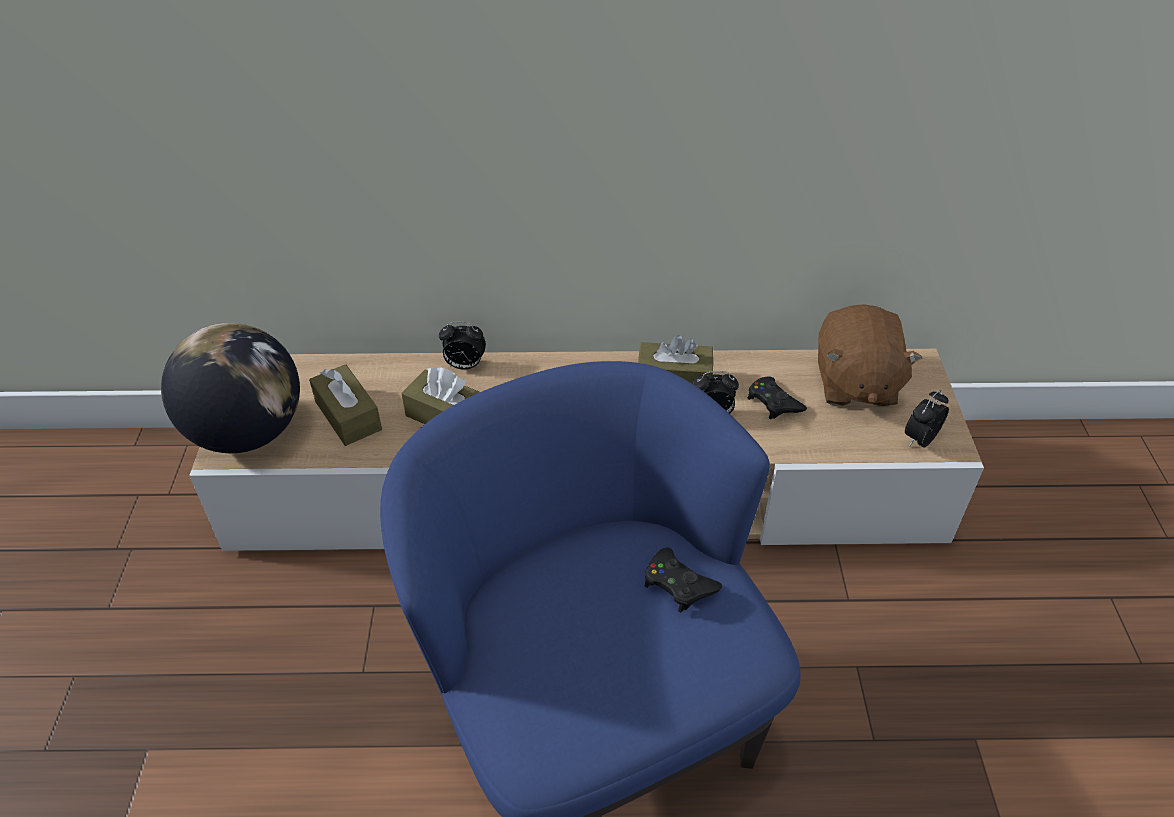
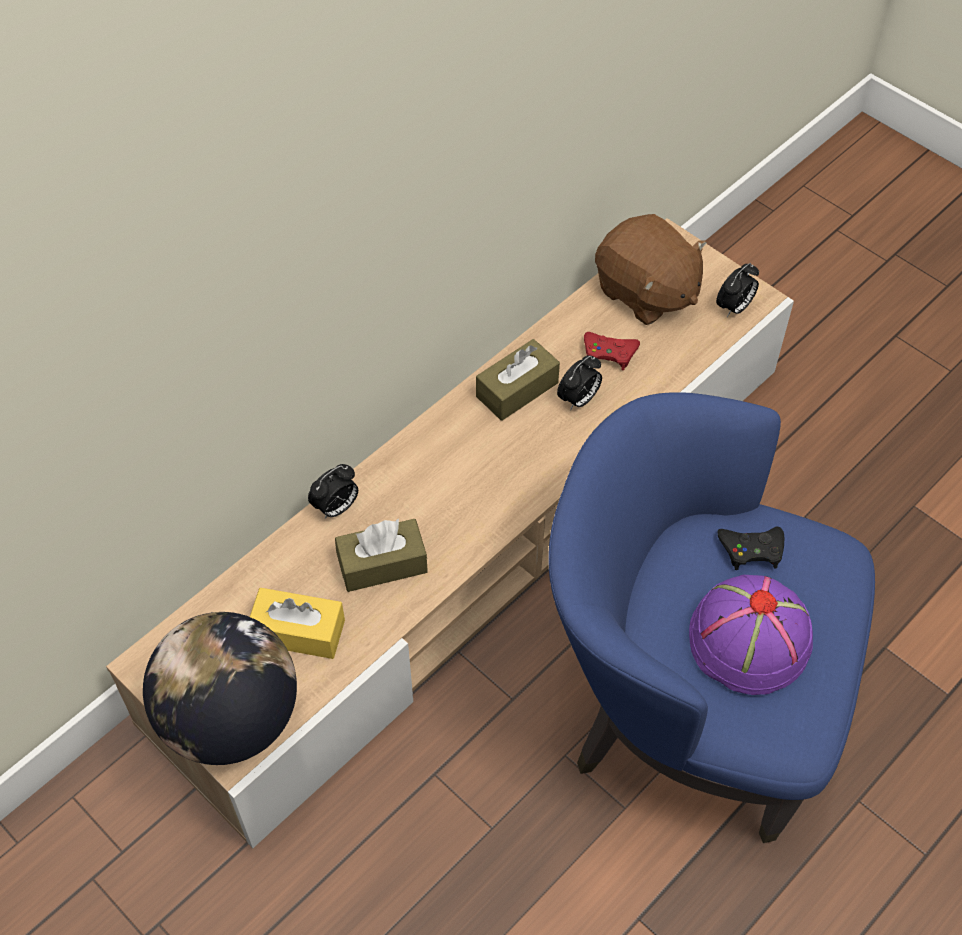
camera: 45 degrees left, 10 degrees up
(348, 416) = (298, 632): brown tissue box -> yellow tissue box
(587, 644) = (749, 640): none -> purple hat
(773, 402) = (609, 353): black game controller -> red game controller
(919, 439) = (734, 308): alarm clock -> alarm clock turned 135 degrees counterclockwise

